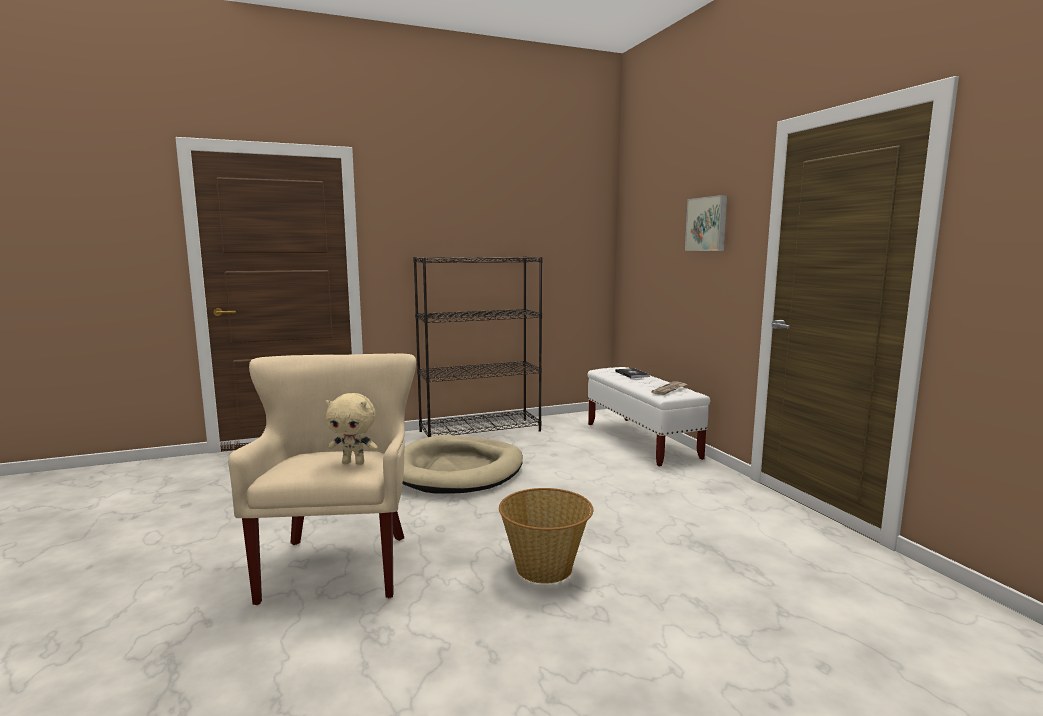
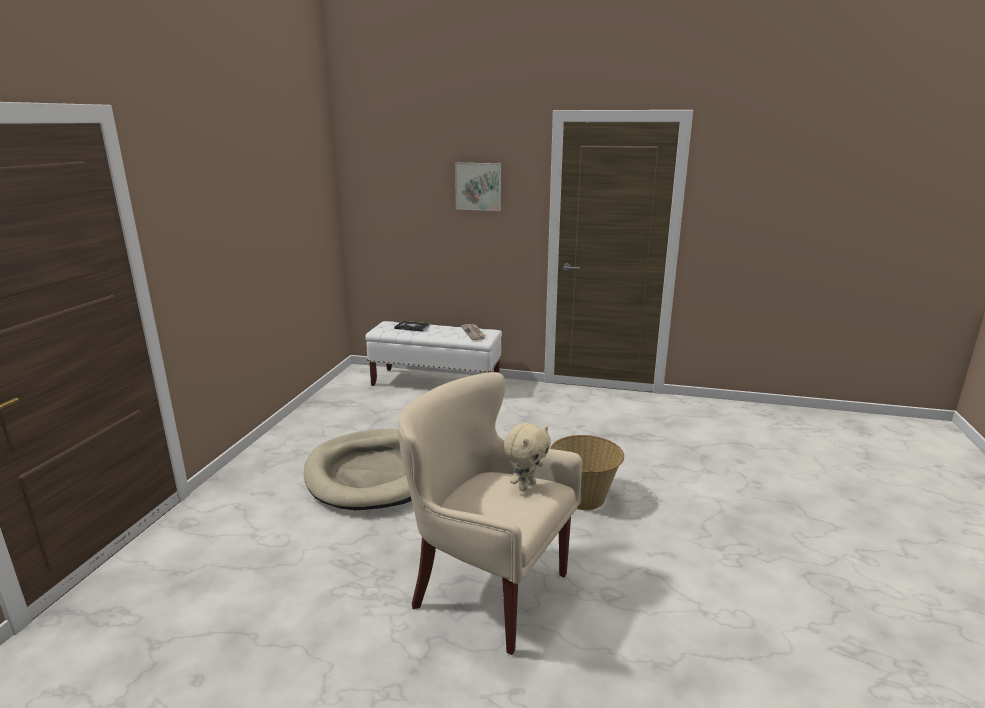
camera: 55 degrees left, 10 degrees up
(481, 431) = (298, 432): black bookcase -> none

